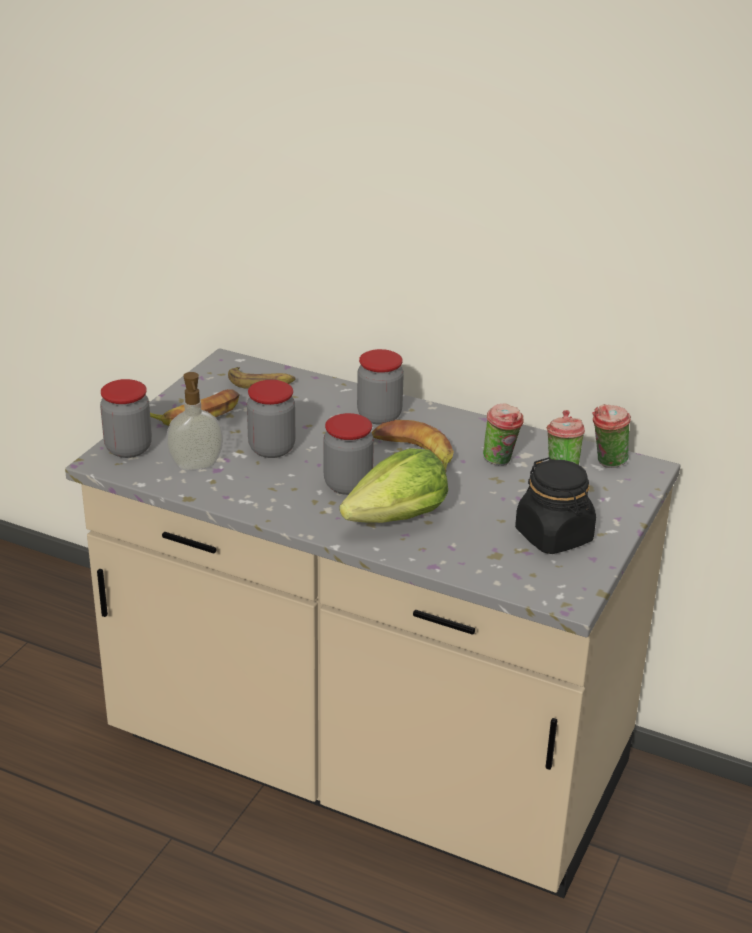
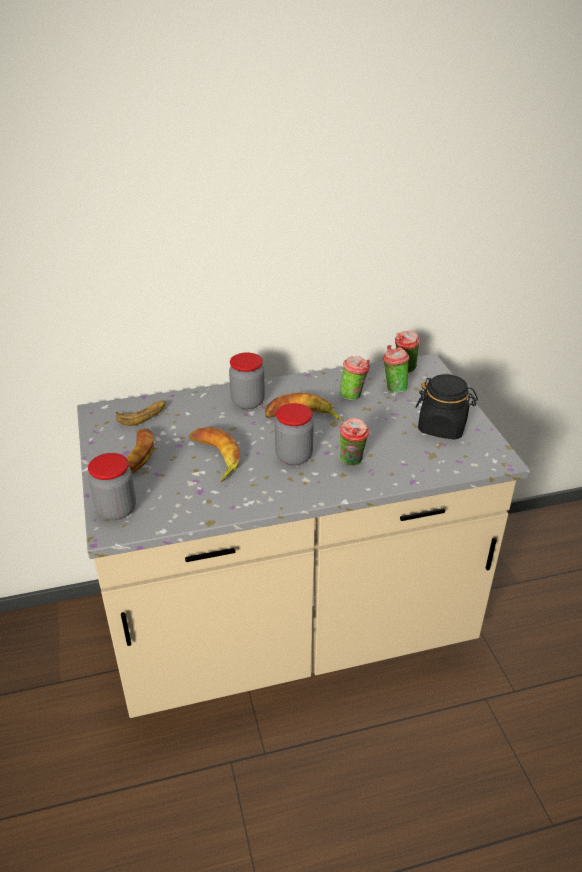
camera: 40 degrees left, 5 degrees up
(196, 466) = (183, 496): soap dispenser -> none
(271, 449) = (214, 457): jar -> banana
(397, 518) = (352, 462): lettuce -> cup

